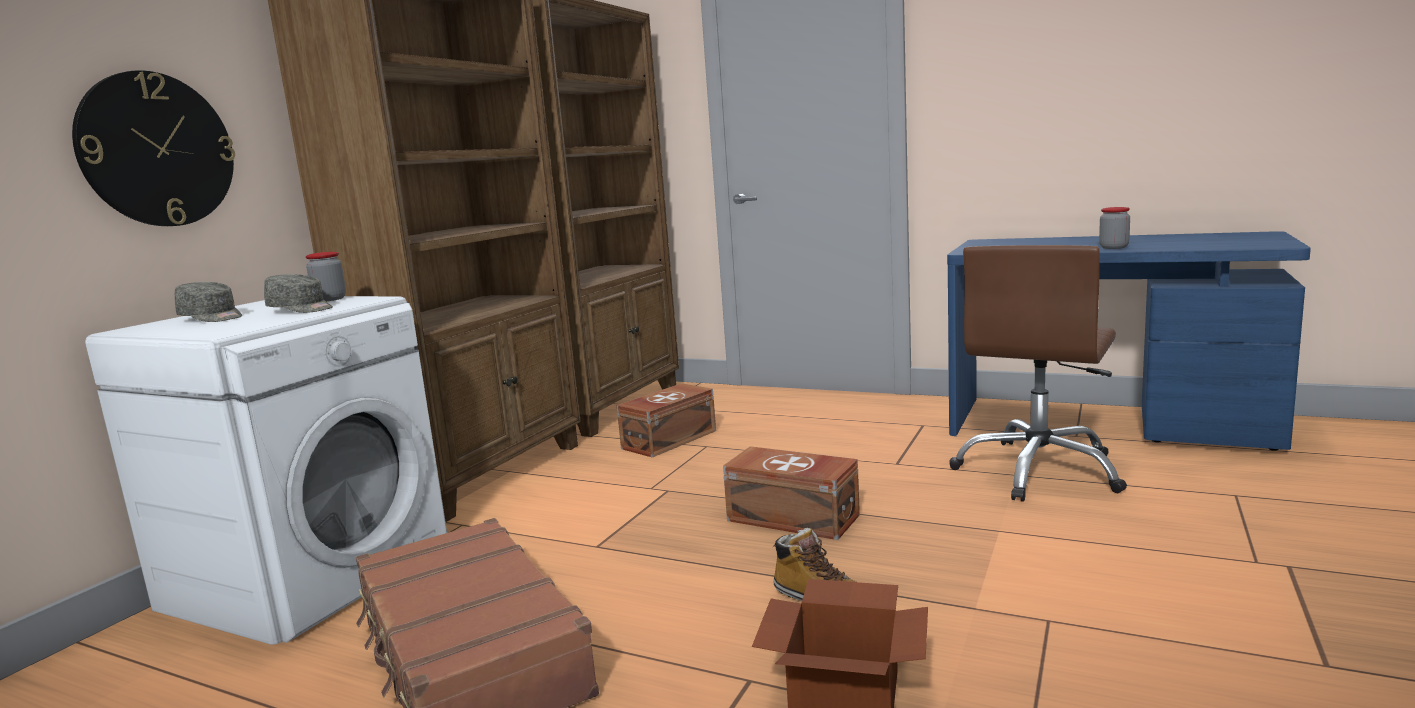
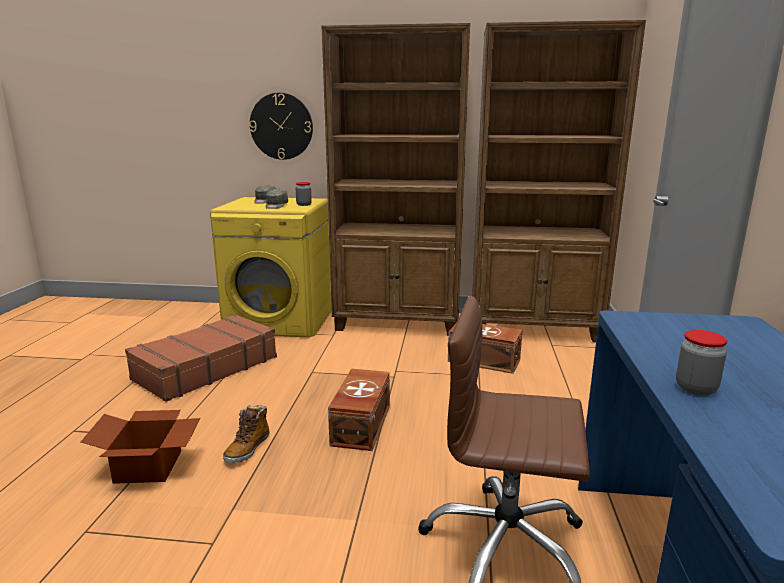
camera: 70 degrees right, 5 degrees up
(317, 573) = (279, 321): white washing machine -> yellow washing machine

